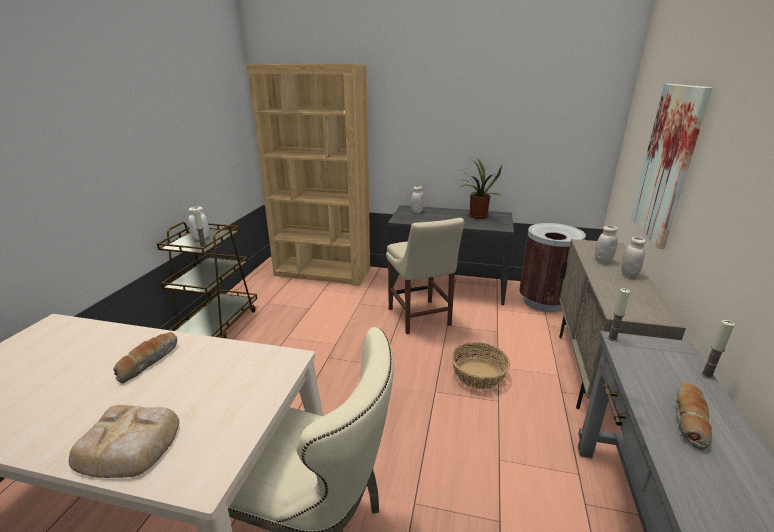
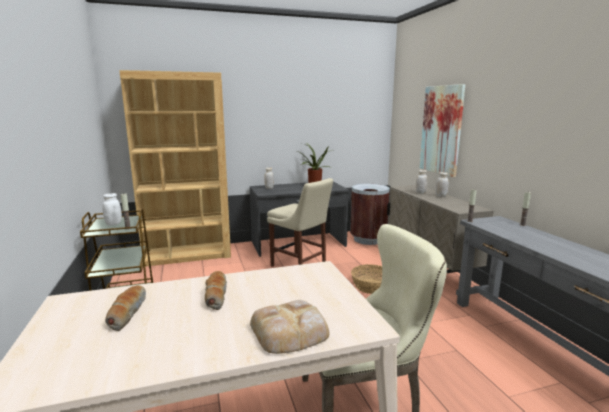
camera: 30 degrees left, 10 degrees down
(688, 419) = (537, 240): bread -> bread (127, 312)

